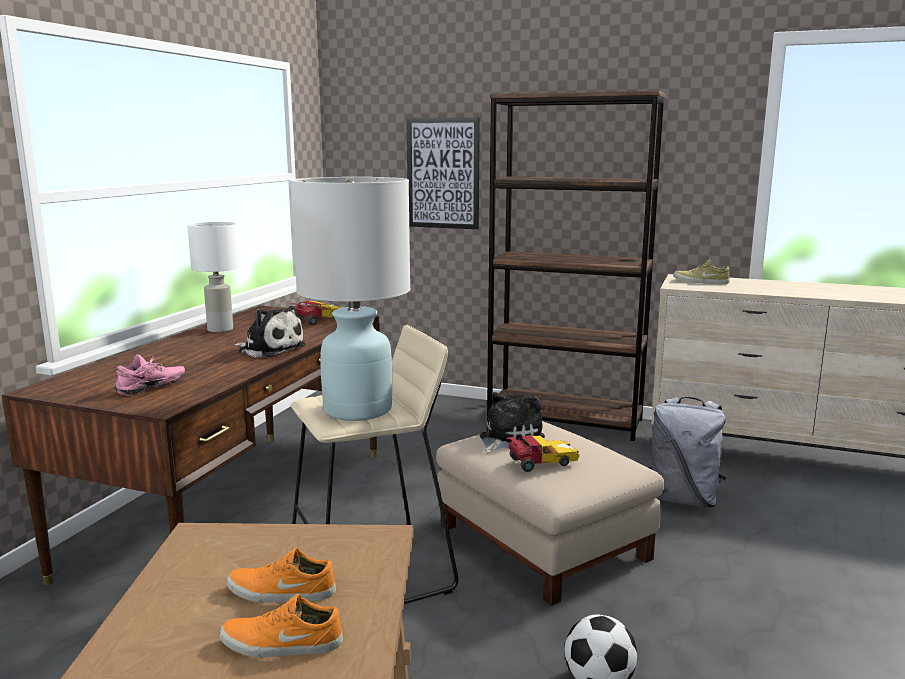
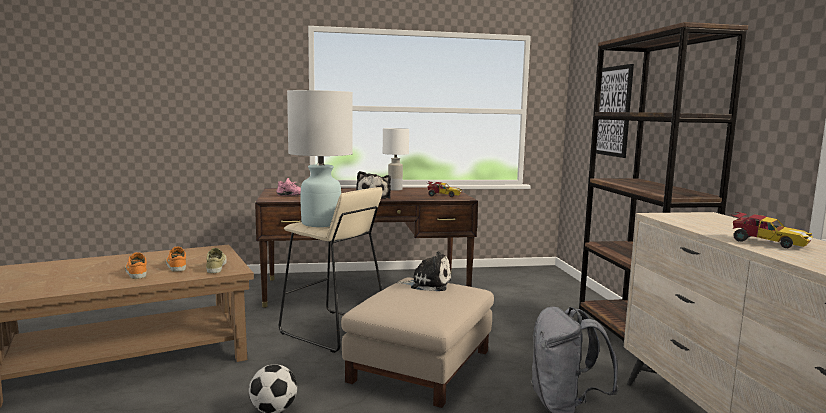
camera: 60 degrees right, 5 degrees down
(540, 462) = (397, 295): toy car -> toy car (766, 242)
(700, 282) = (700, 218): beige shoe -> beige shoe (215, 266)

